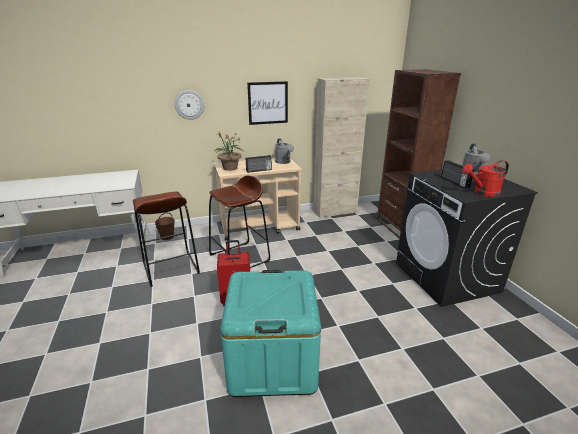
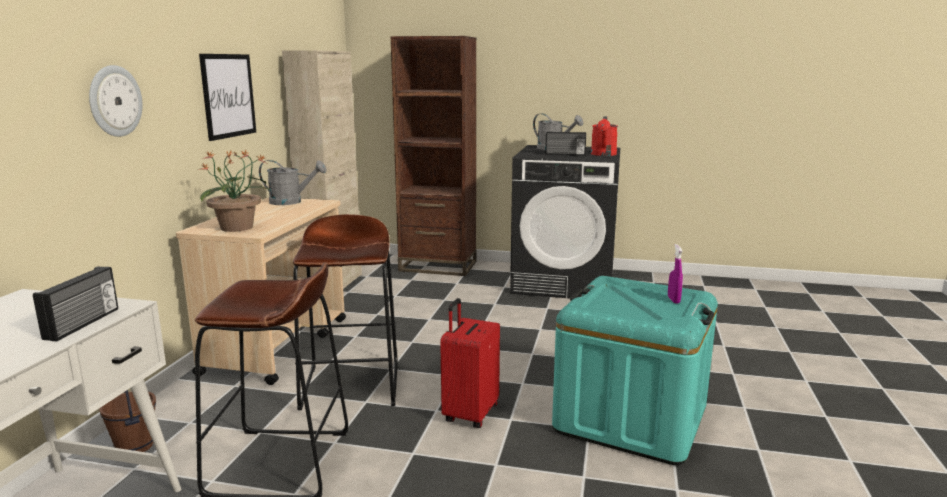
camera: 60 degrees left, 10 degrees down
(259, 170) = (294, 216): radio -> radio (84, 323)
(286, 308) = (673, 300): none -> purple spray bottle

